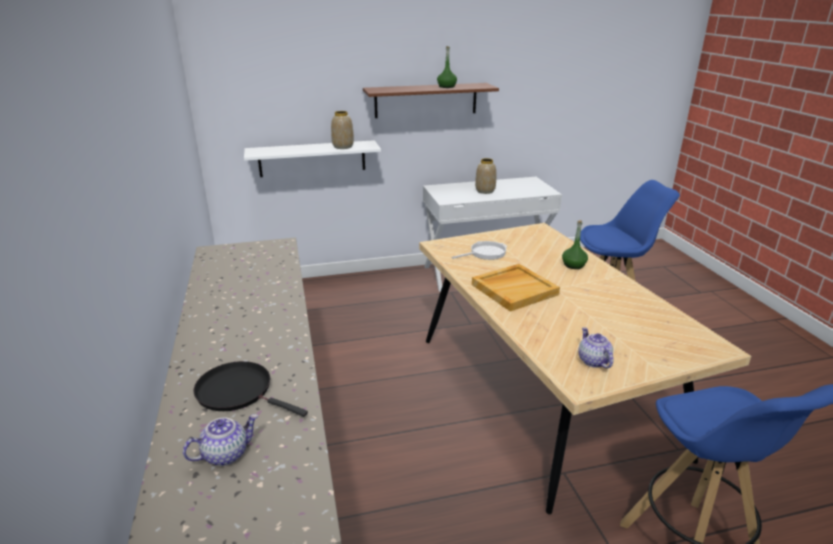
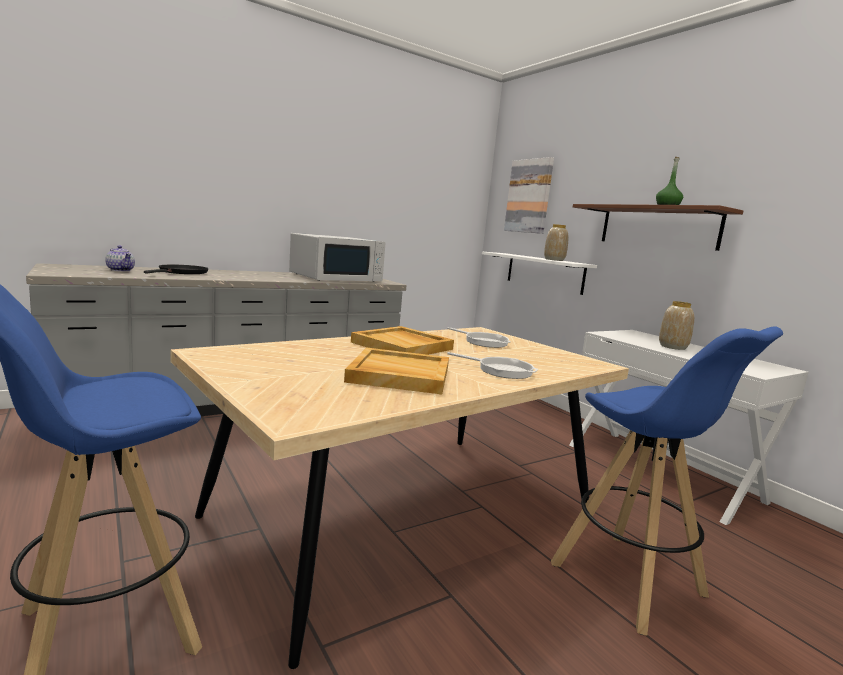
camera: 70 degrees right, 15 degrees down
(248, 273) = (336, 278): none -> white microwave
(264, 79) = (529, 196): none -> picture
(573, 265) = (501, 370): green bottle -> frying pan
(593, 361) = (252, 359): teapot -> none
(604, 303) = (399, 375): none -> beige tray

